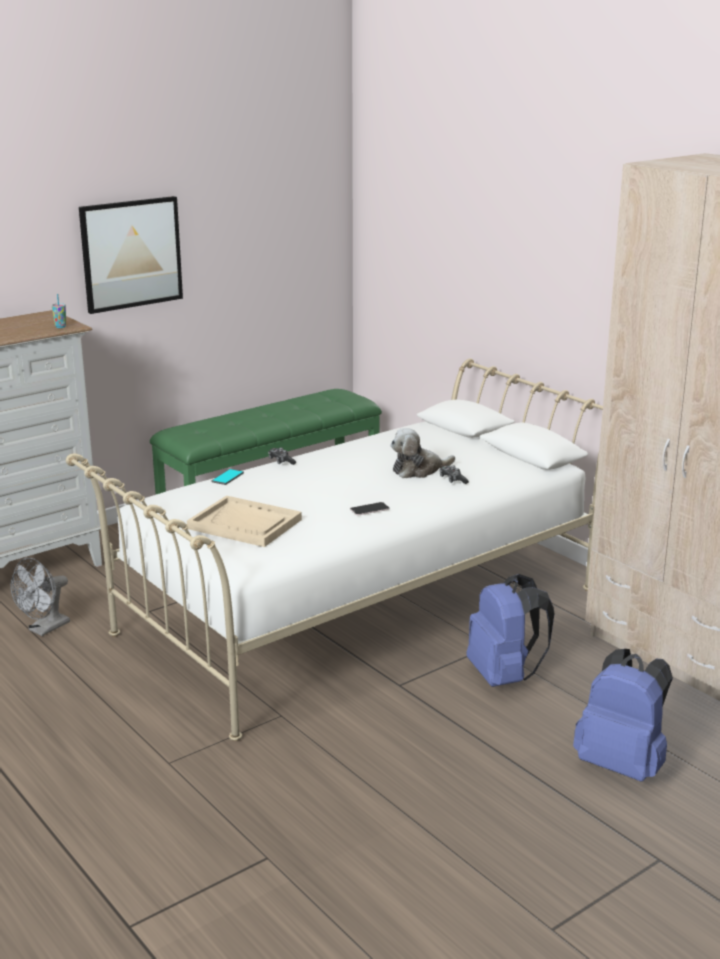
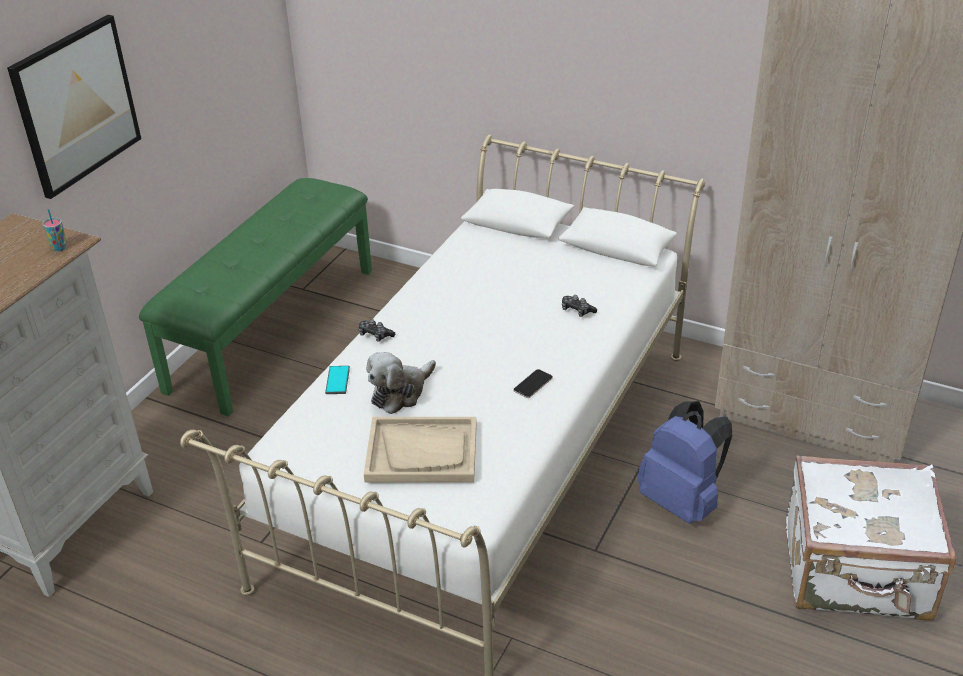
camera: 25 degrees left, 15 degrees up
(44, 629) = (159, 614): grey fan -> none
(418, 470) = (531, 306): plush toy -> plush toy (400, 392)
(622, 765) = (856, 573): blue backpack -> white suitcase

